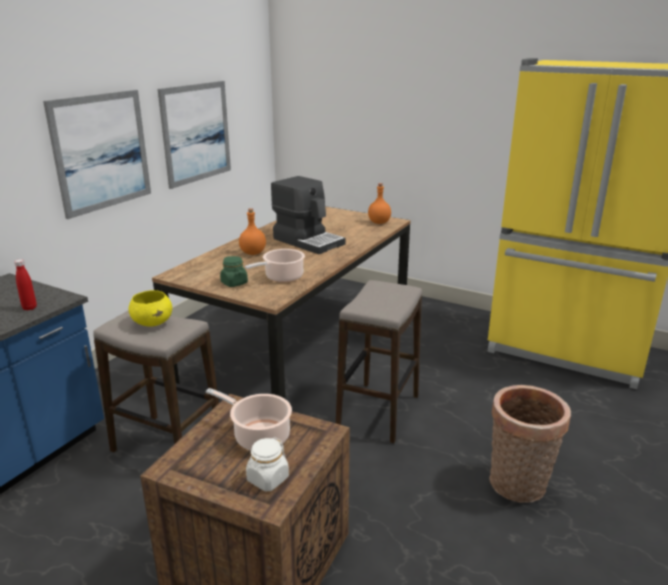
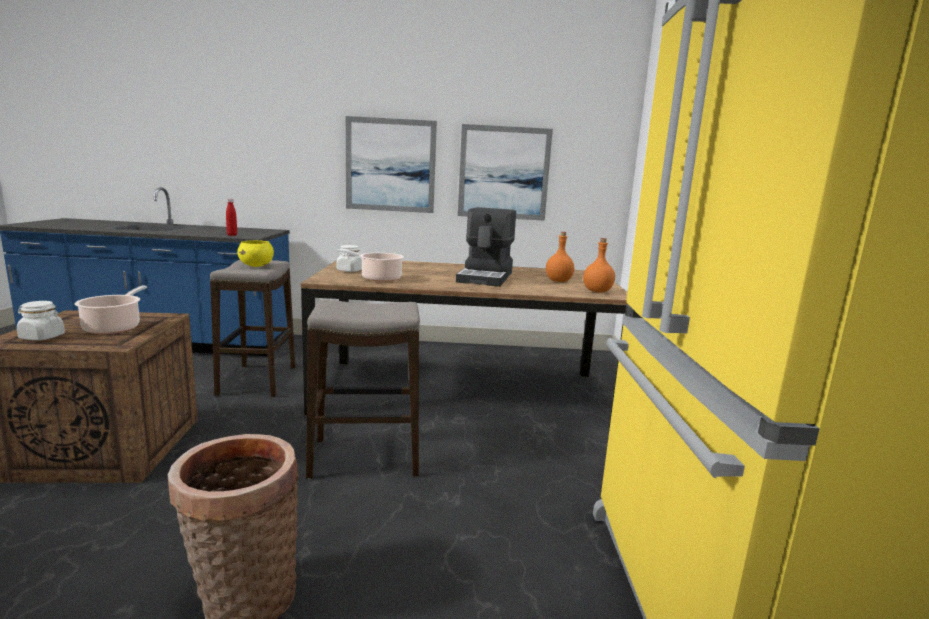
camera: 60 degrees right, 10 degrees down
(234, 283) = (349, 270): green jar -> white jar
(253, 253) = (427, 269): orange bottle -> orange bottle (559, 281)

